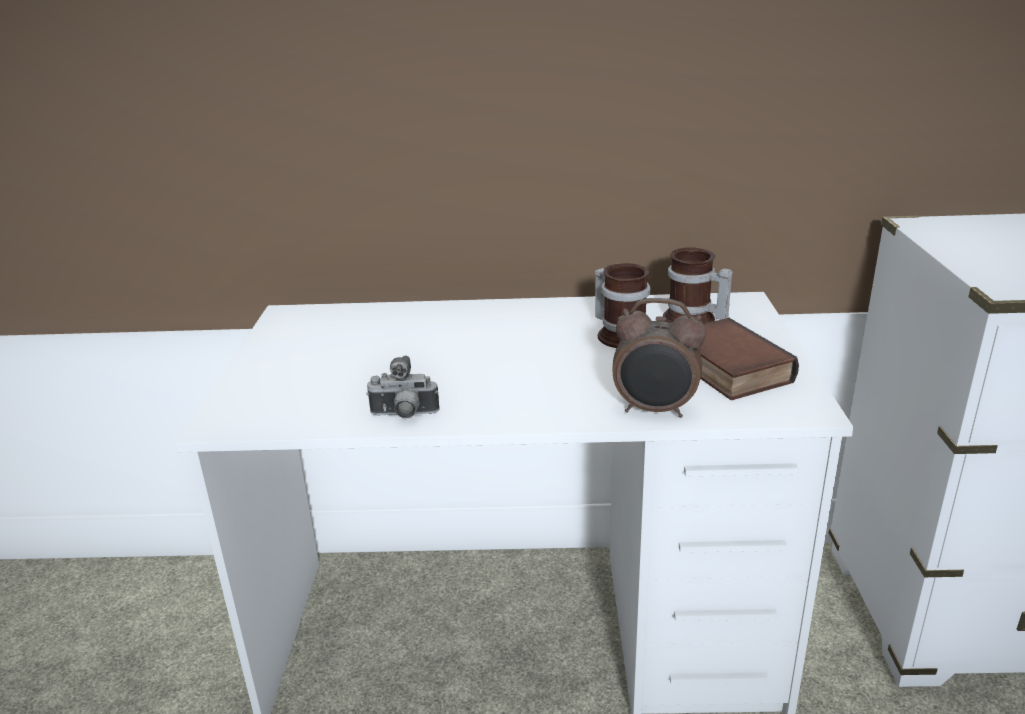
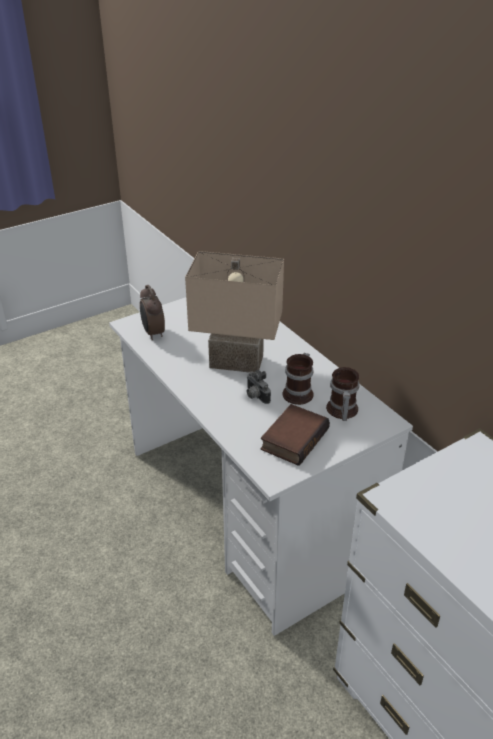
camera: 55 degrees right, 10 degrees up
(404, 416) = (168, 363): camera -> camera (255, 396)
(482, 355) = (238, 360): none -> beige table lamp
(655, 410) = (230, 429): alarm clock -> alarm clock (153, 333)

